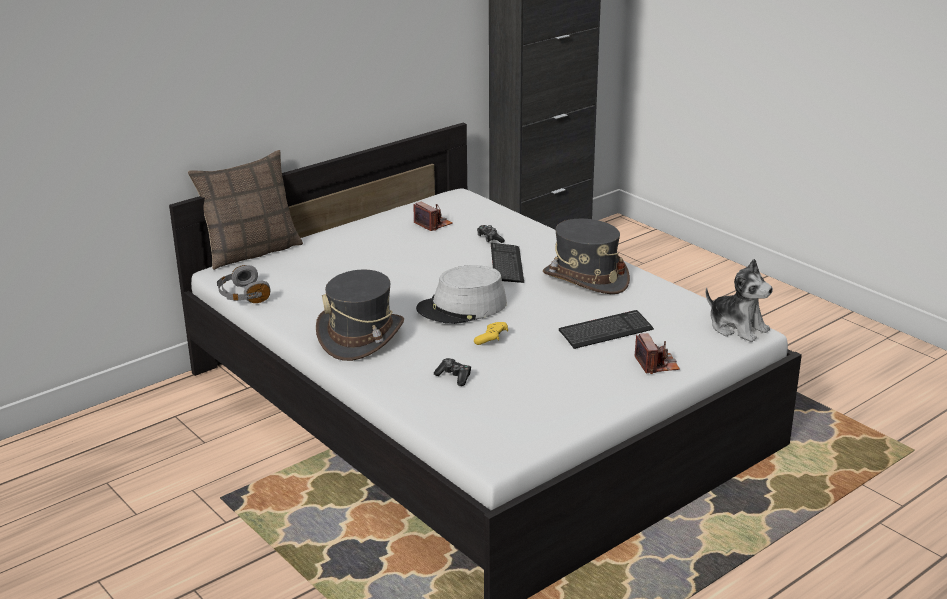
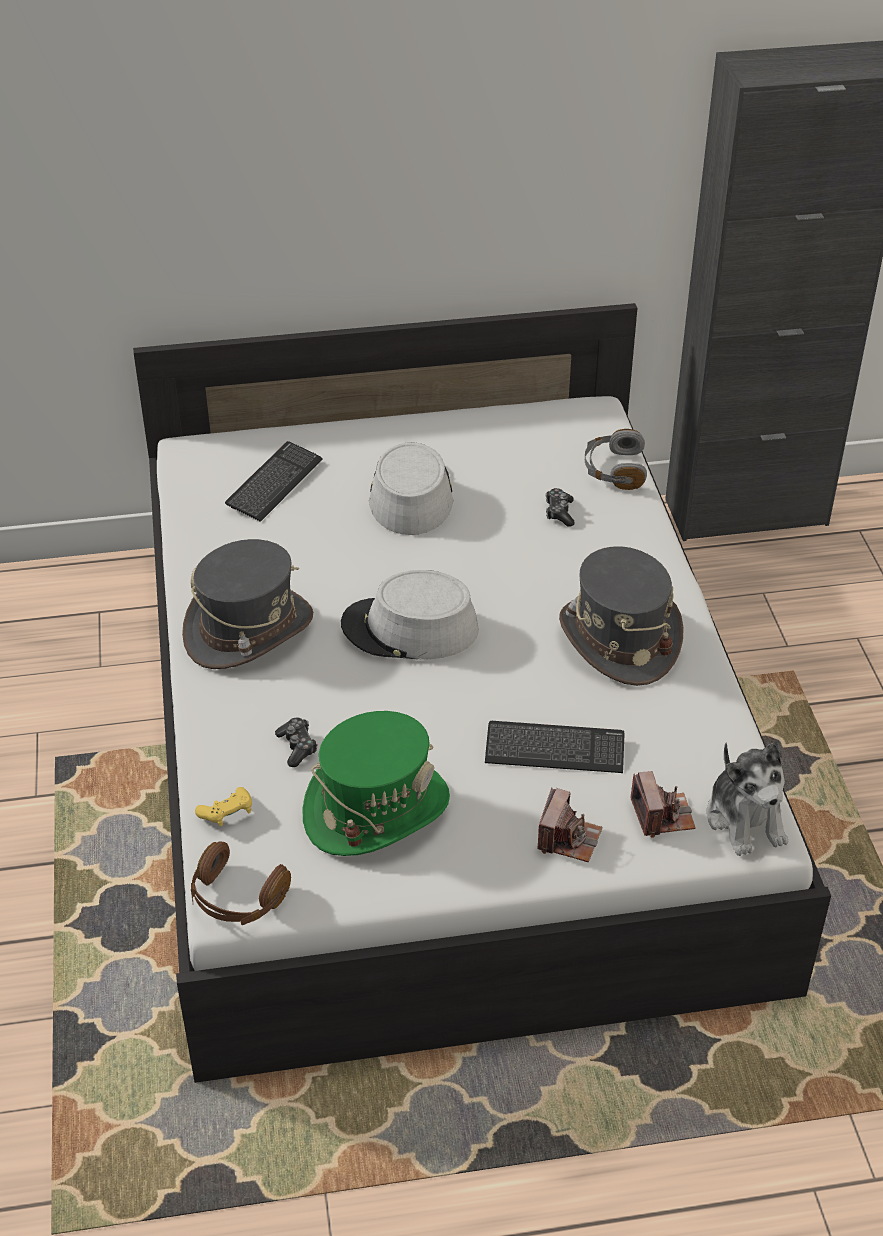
camera: 30 degrees right, 15 degrees up
(242, 295) = (175, 503): grey headphones -> grey headphones (614, 470)
(251, 251) = (249, 427): pillow -> none
(392, 253) = (410, 495): none -> grey hat
(433, 224) = (510, 457): camera -> camera (662, 815)
(492, 339) = (398, 702): yellow game controller -> yellow game controller (227, 814)
(498, 453) = (237, 898): none -> brown headphones
(506, 264) = (538, 571): keyboard -> keyboard (274, 483)
(535, 386) = (376, 808): none -> green hat

